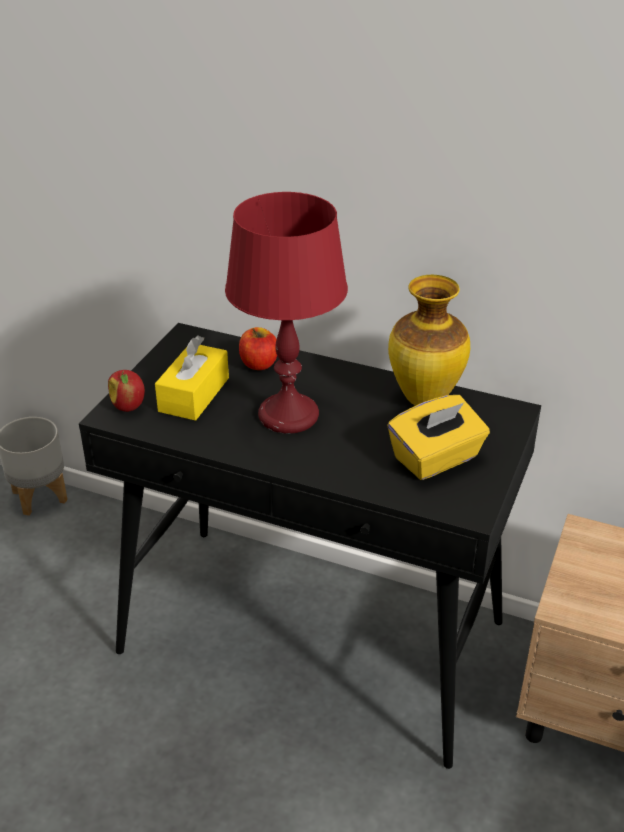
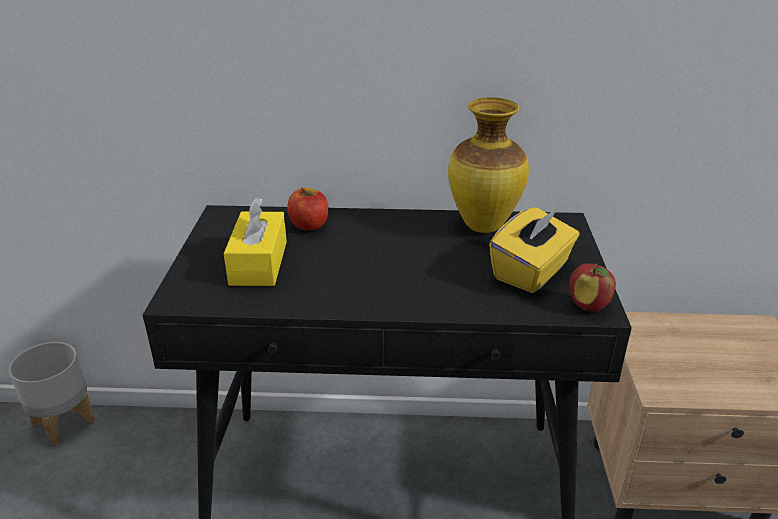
camera: 20 degrees left, 5 degrees down
(129, 406) = (193, 287): apple -> apple (589, 305)
(289, 415) = (367, 262): red table lamp -> none

